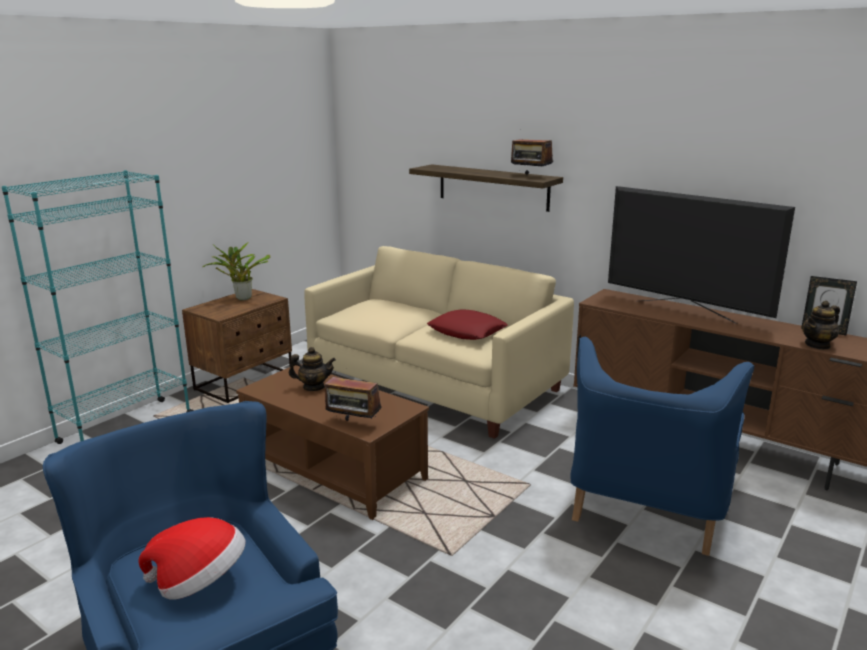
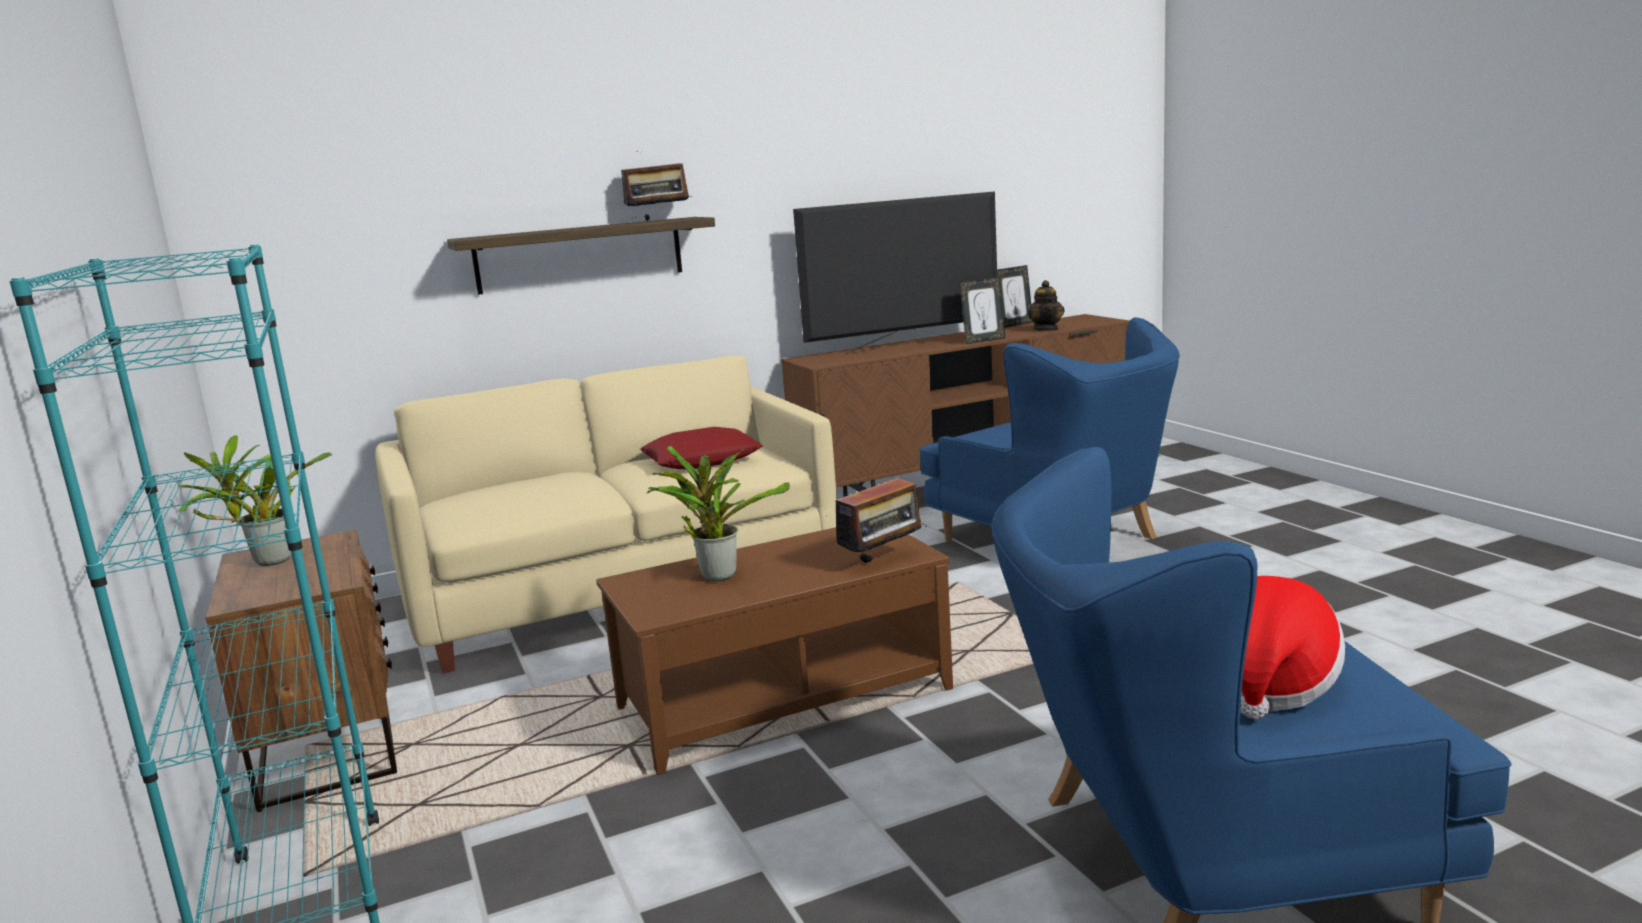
camera: 60 degrees left, 5 degrees down
(313, 387) = (716, 574): teapot -> potted plant
(737, 332) = (983, 340): none -> picture frame

